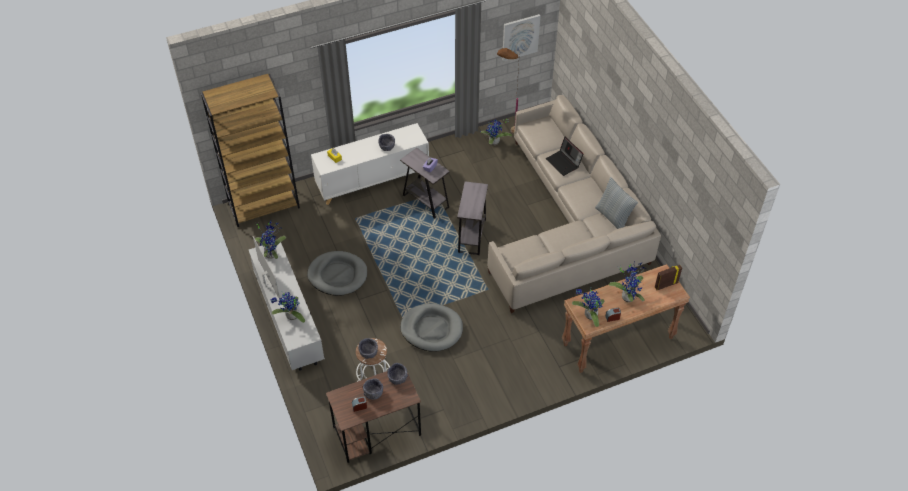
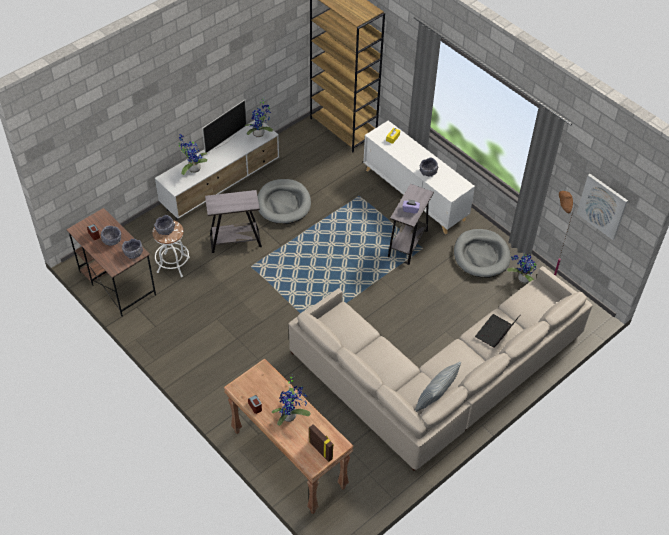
camera: 70 degrees right, 0 degrees up
(431, 329) = (246, 292): grey dog bed -> grey dog bed (481, 255)
(472, 236) = (379, 294): grey side table -> grey side table (235, 241)
(589, 315) = (250, 384): potted plant -> none

